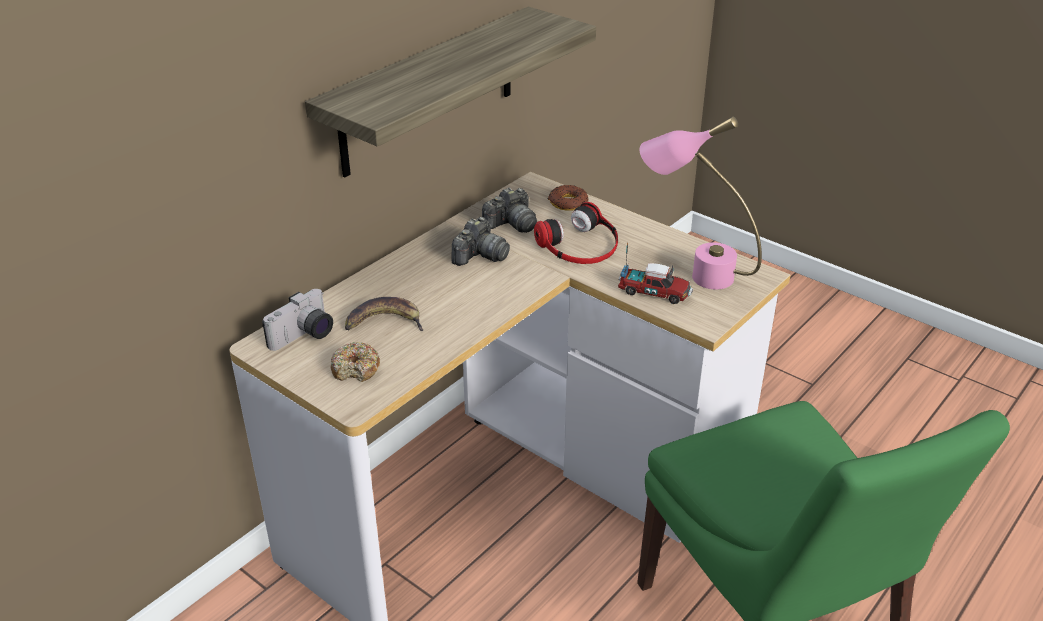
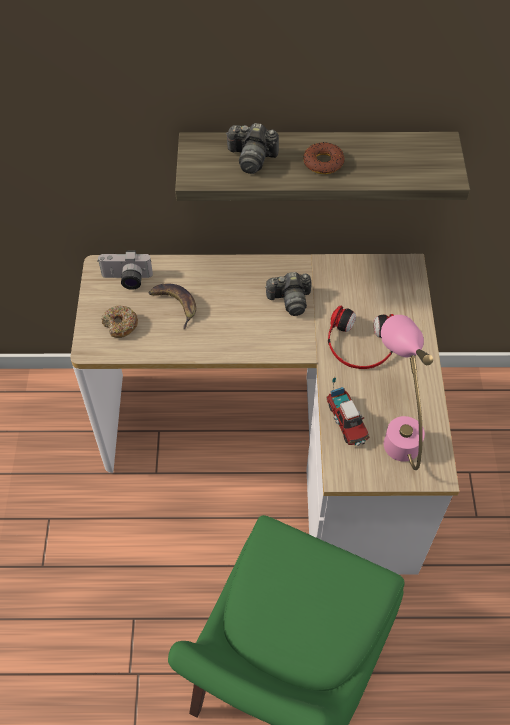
camera: 50 degrees right, 20 degrees up
(511, 224) = (344, 290): camera -> camera (252, 158)
(568, 203) = (406, 301): donut -> donut (323, 162)

